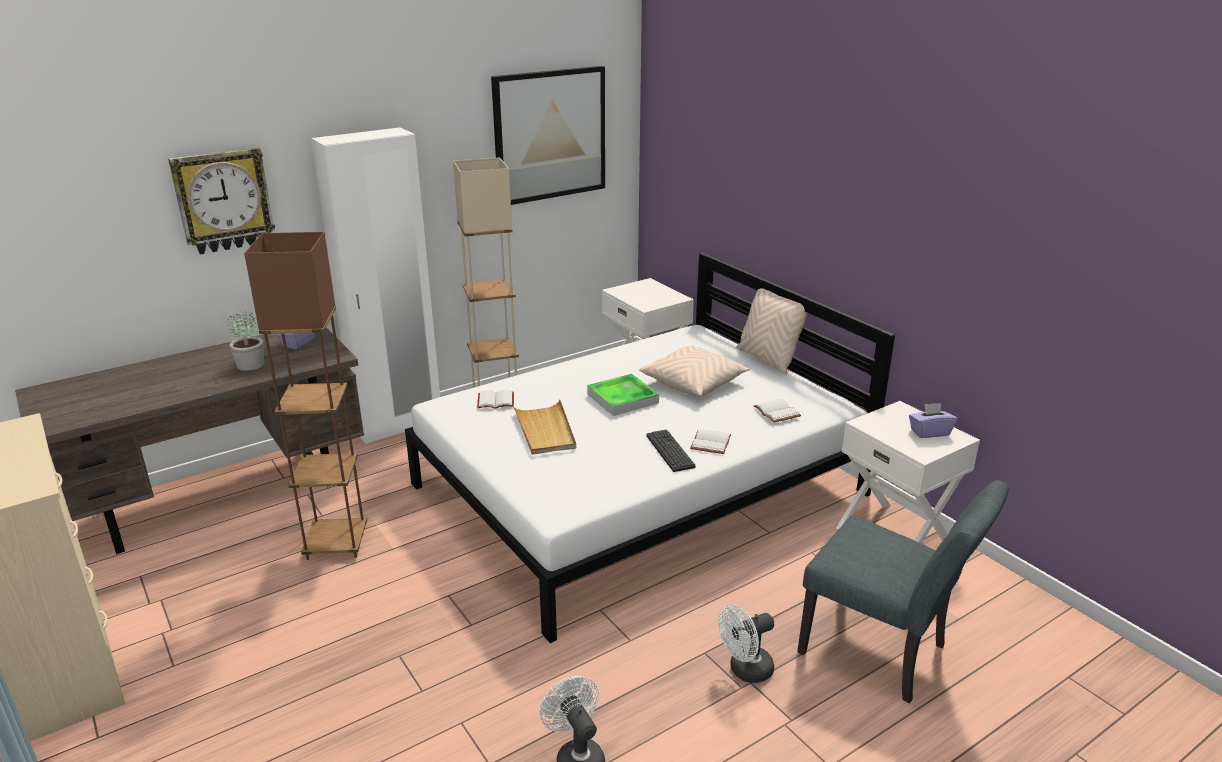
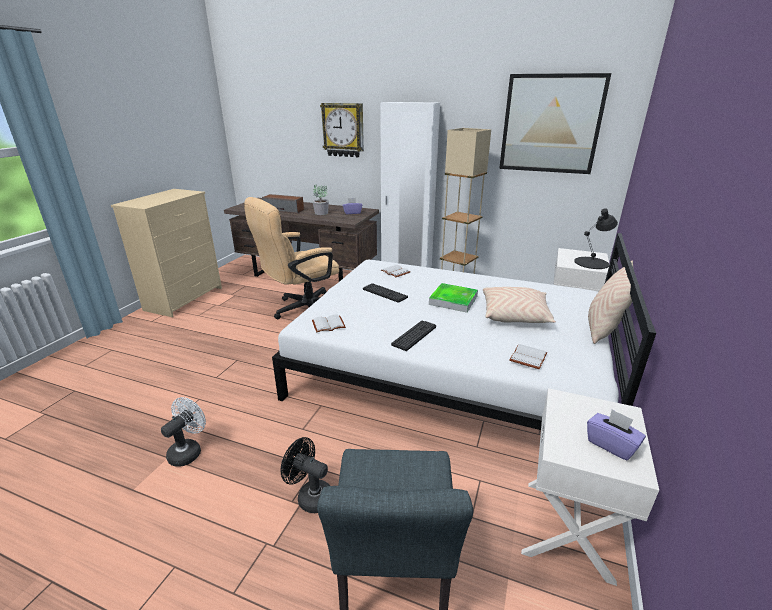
camera: 55 degrees right, 0 degrees up
(163, 387) = (284, 210): none -> speaker
(336, 543) = (302, 310): brown floor lamp -> beige office chair
(545, 430) = (384, 293): beige tray -> keyboard
(661, 295) = (592, 263): none -> black table lamp
(709, 442) = (446, 345): white book -> white book (329, 324)
(745, 671) = (310, 496): white fan -> black fan

